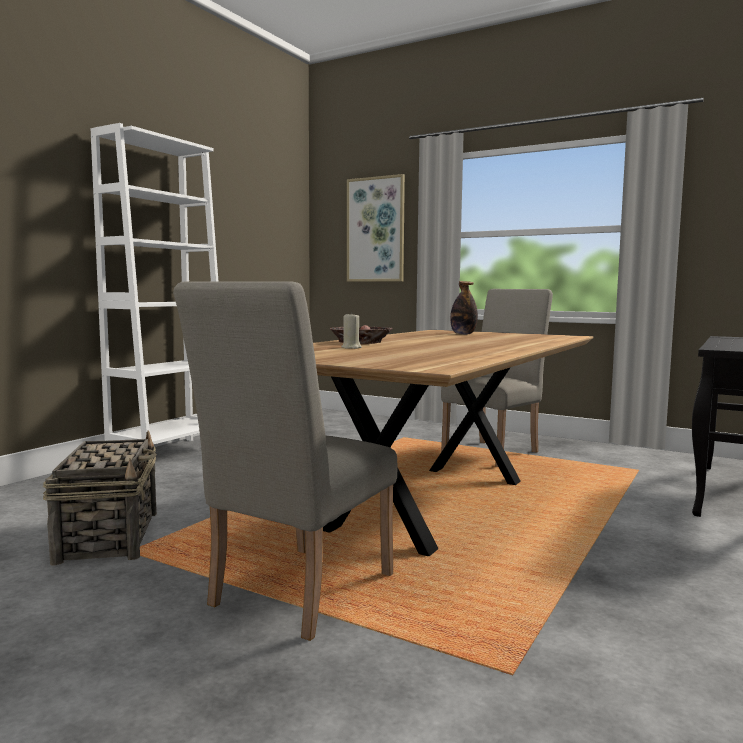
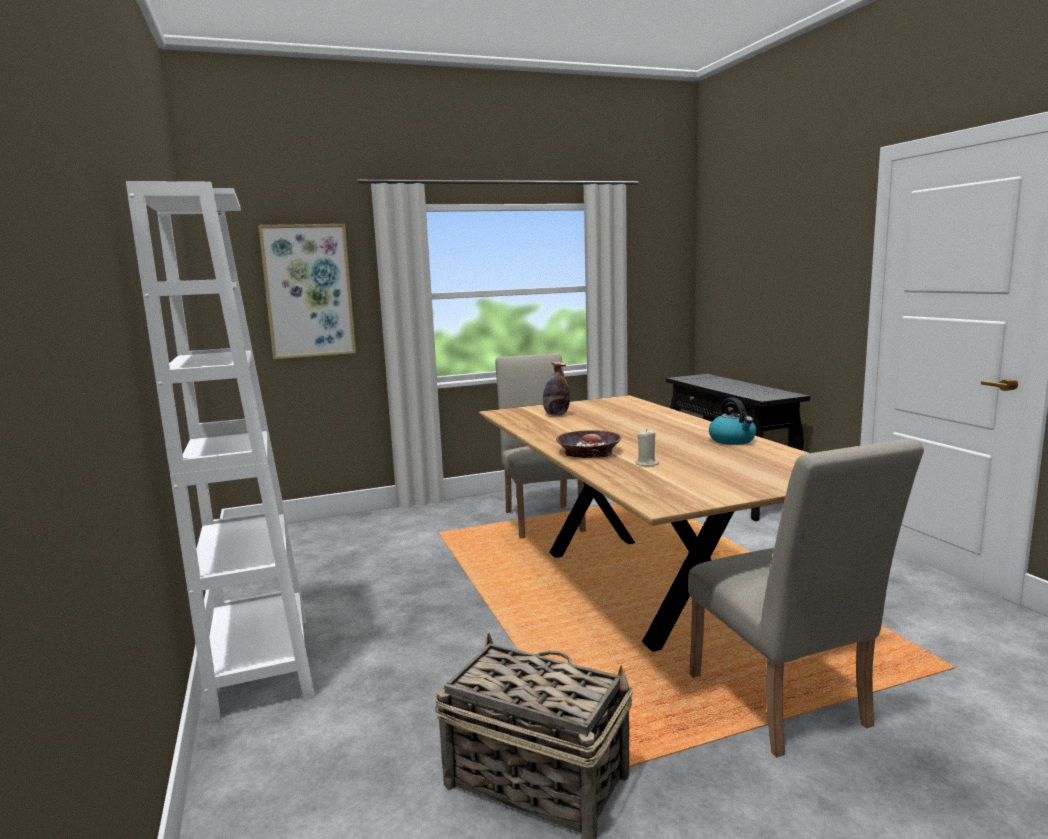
camera: 50 degrees left, 5 degrees up
(486, 352) = (732, 440): none -> kettle

